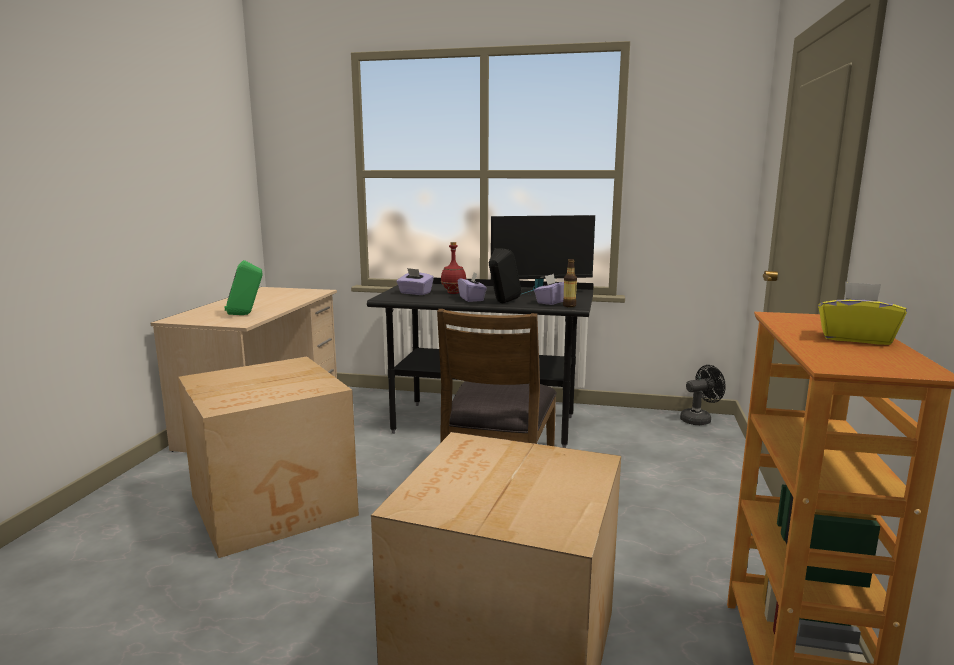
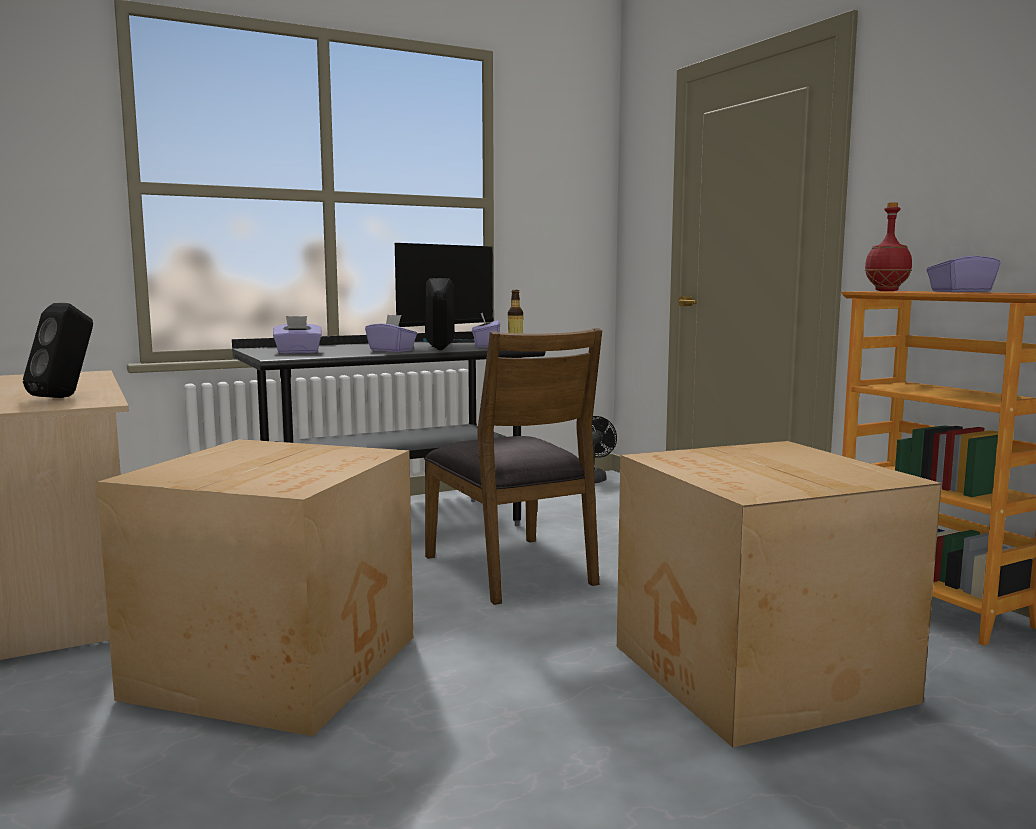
camera: 40 degrees left, 5 degrees down
(245, 314) = (65, 397): green speaker -> black speaker
(453, 293) = (347, 349): red bottle -> red bottle (887, 291)
(855, 338) = (960, 292): yellow tissue box -> purple tissue box

